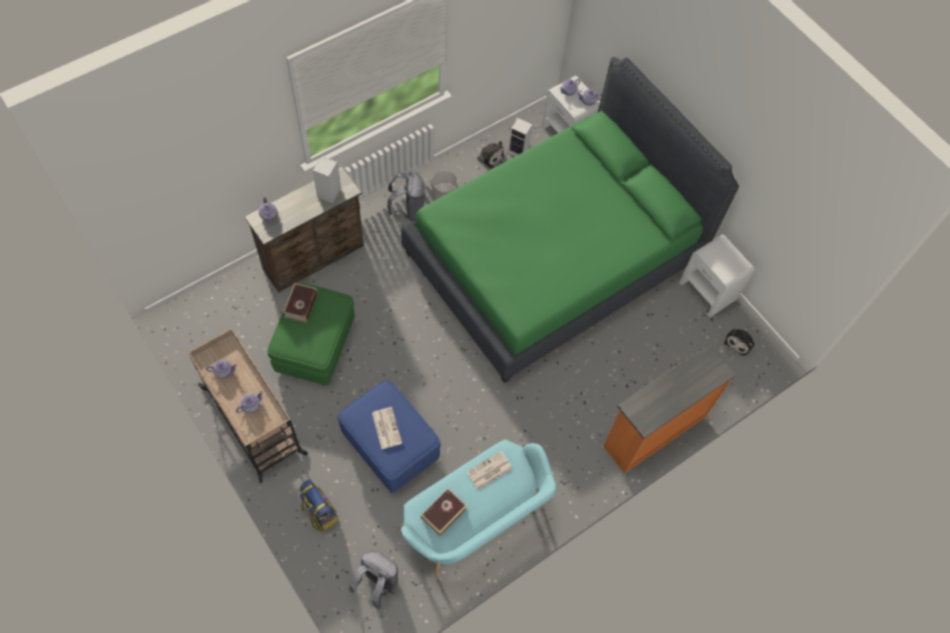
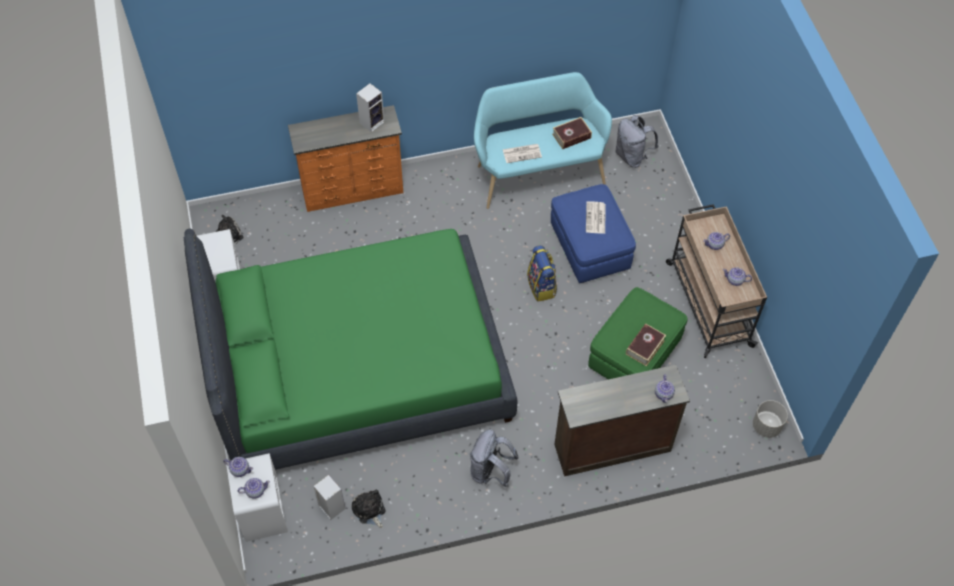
camera: 155 degrees left, 5 degrees down
(319, 512) = (666, 216): backpack -> backpack (542, 286)
(329, 194) = (593, 398): speaker -> speaker (372, 122)
(444, 194) = (442, 477): grey planter -> grey planter (766, 426)

